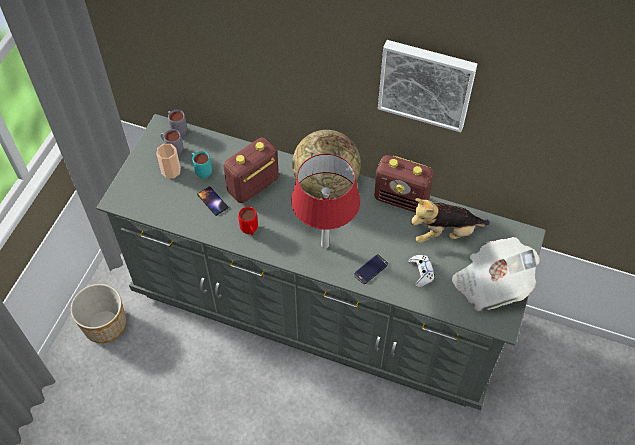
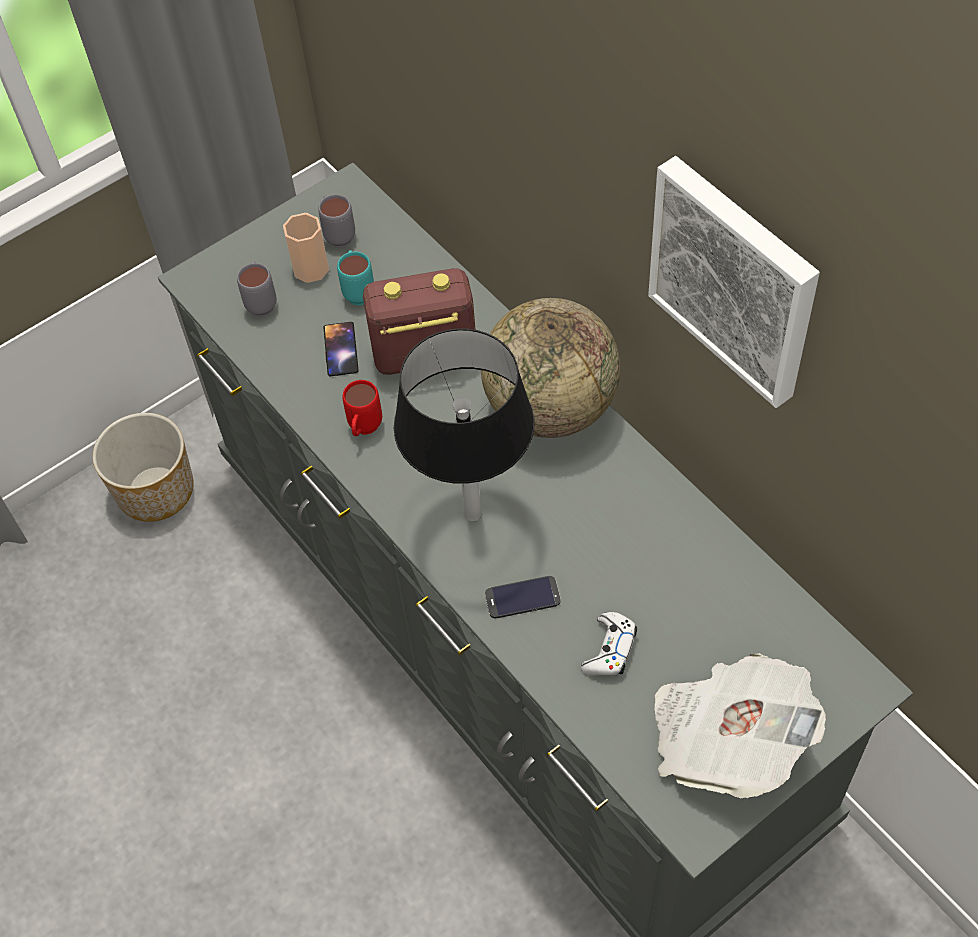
camera: 35 degrees right, 0 degrees up
(177, 130) = (369, 204): grey mug -> grey mug (261, 302)
(325, 245) = (473, 515): red table lamp -> black table lamp
(401, 199) = (668, 499): radio -> none
(444, 233) = (704, 599): plush toy -> none

